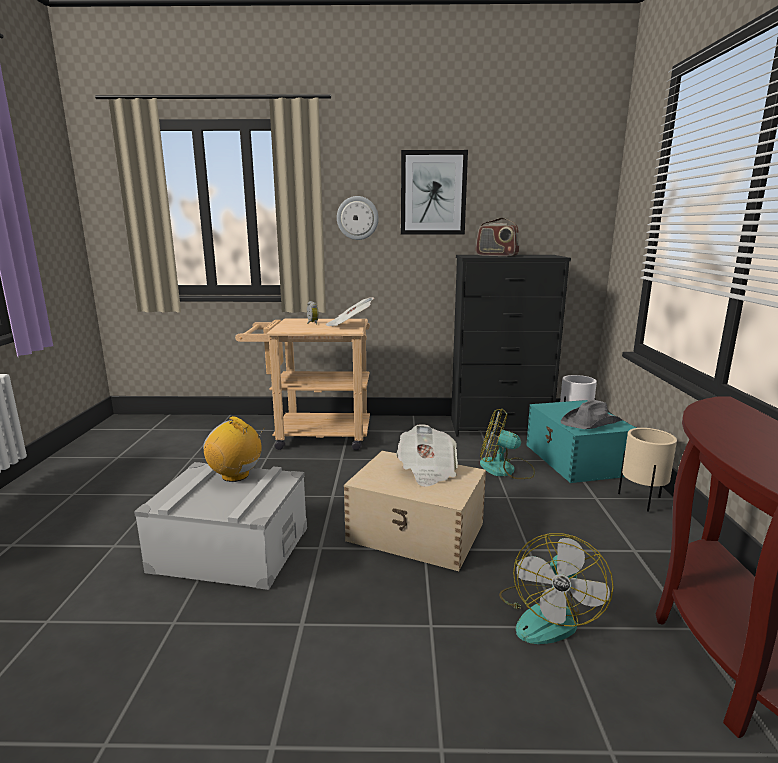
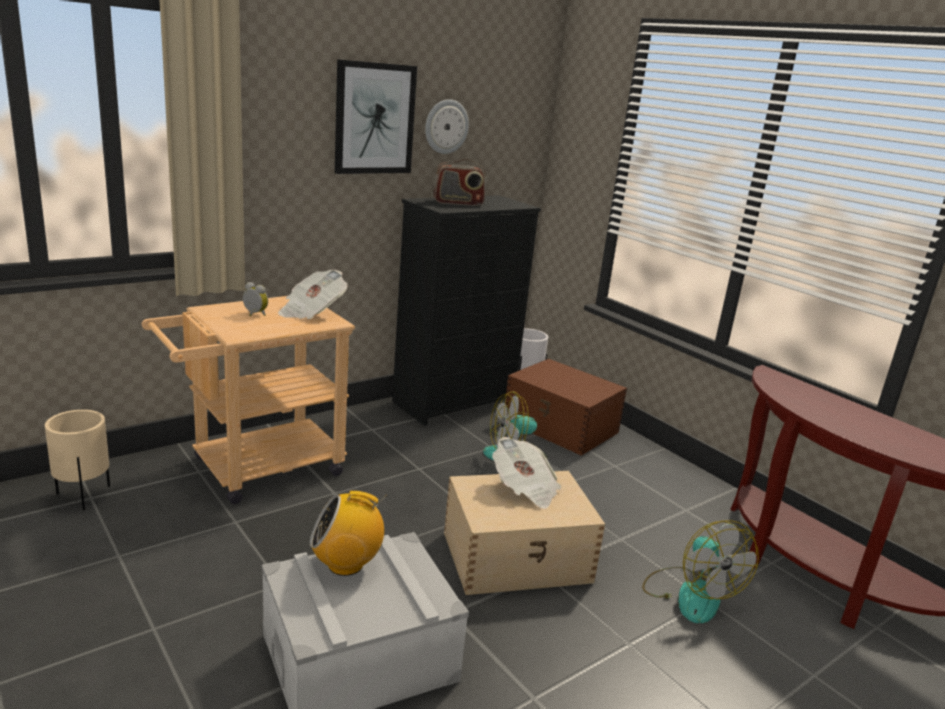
camera: 40 degrees left, 5 degrees up
(357, 218) = (278, 150): wall clock -> wall clock (446, 126)
(576, 460) = (561, 427): turquoise storage box -> brown storage box
(591, 422) = (584, 388): grey hat -> none
(642, 501) = (647, 458): beige planter -> beige planter (84, 497)

